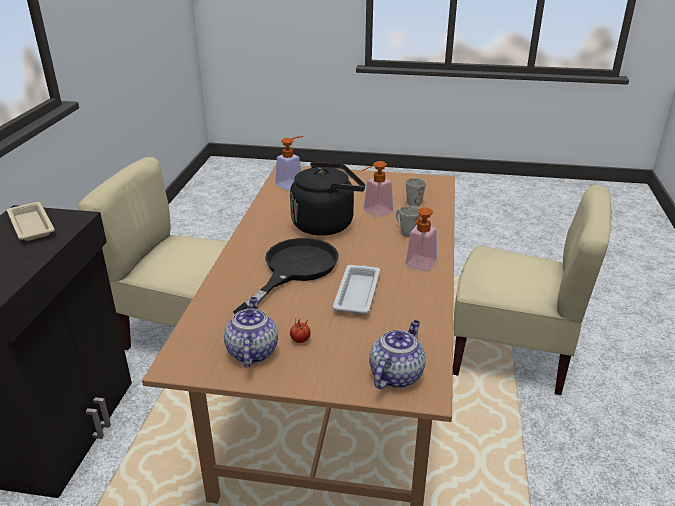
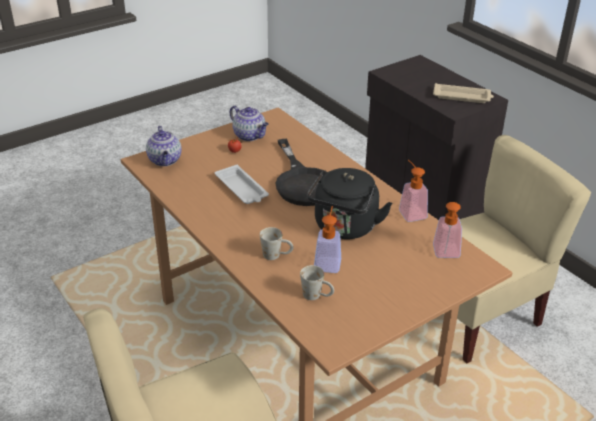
camera: 135 degrees right, 5 degrees up
(418, 266) = (227, 228): soap dispenser -> soap dispenser (410, 212)

